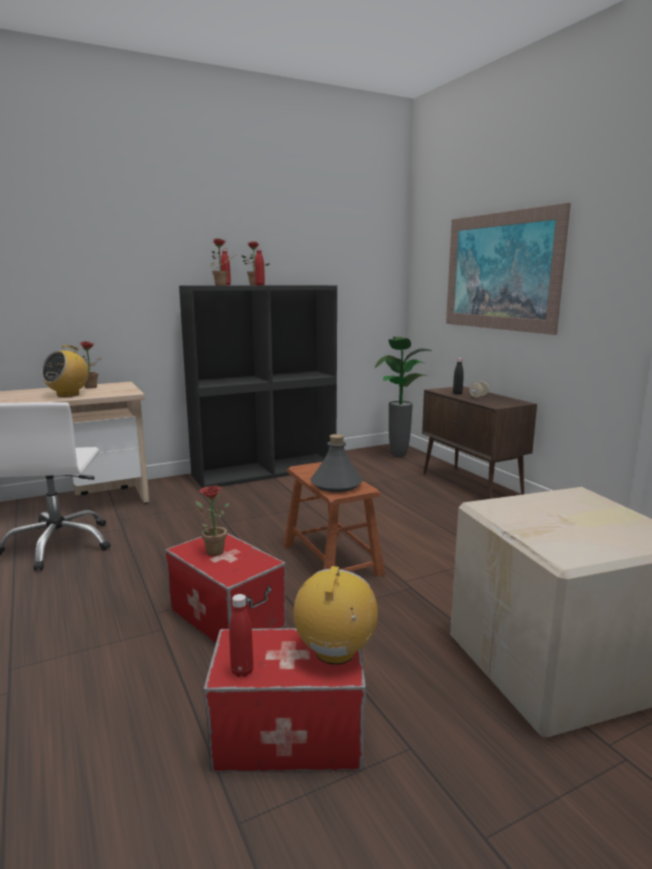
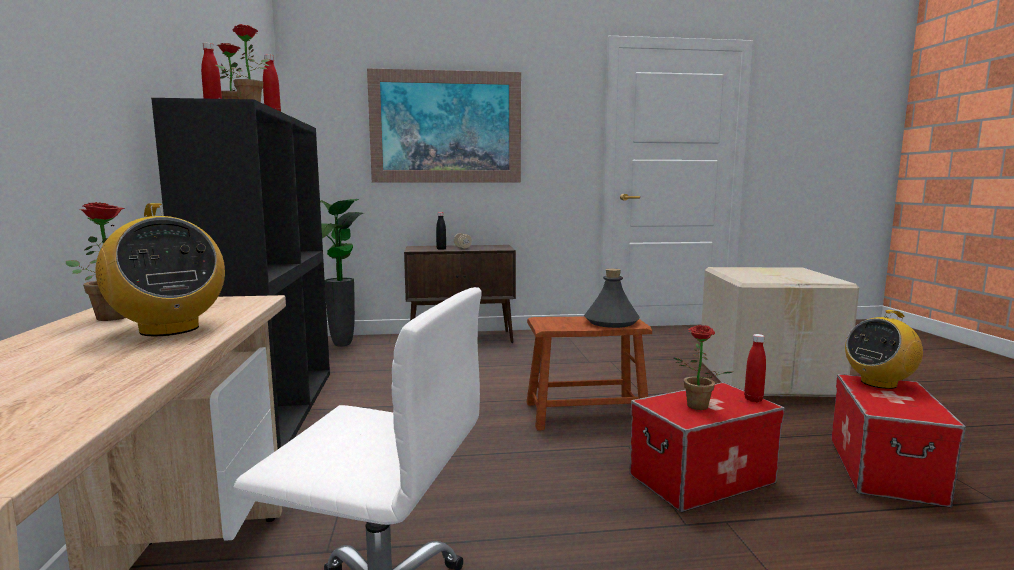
camera: 70 degrees left, 5 degrees down
(242, 671) = (929, 412): red bottle -> red bottle (753, 399)
(335, 652) = (878, 383): radio -> radio turned 60 degrees counterclockwise

